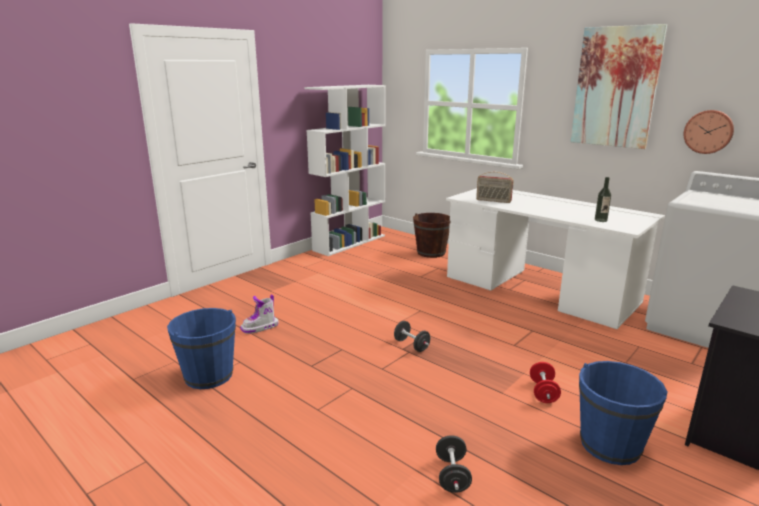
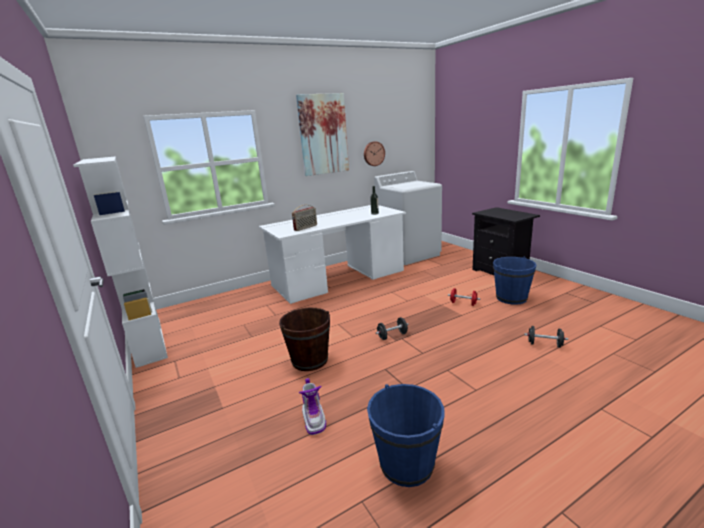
camera: 70 degrees left, 0 degrees up
(431, 252) = (231, 303): brown bucket -> brown bucket (309, 360)

